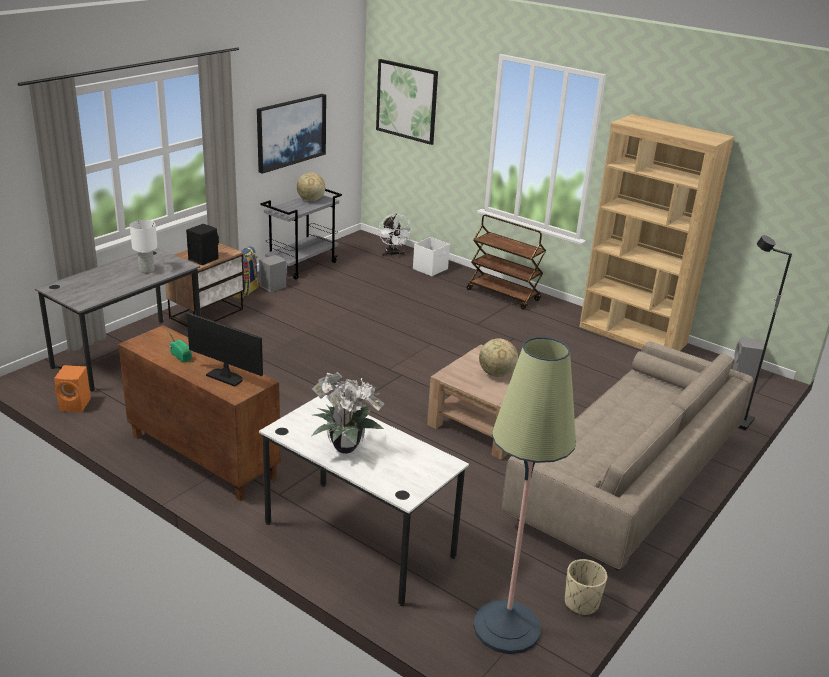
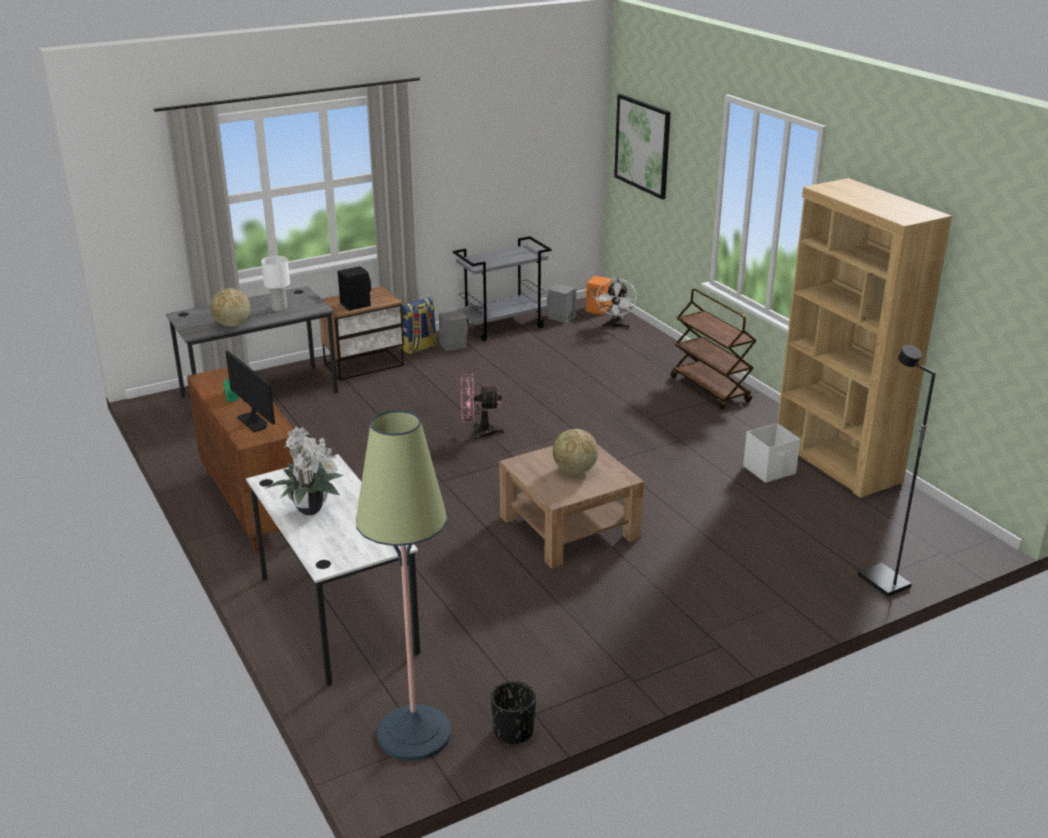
camera: 25 degrees right, 0 degrees up
(76, 404) = (178, 435): orange speaker -> orange speaker (599, 309)
(290, 132) = (497, 173): picture -> none
(310, 200) = (516, 253): globe -> globe (232, 325)
(353, 357) = (478, 433): none -> pink fan
(430, 269) = (646, 348): white storage box -> white storage box (770, 470)
(581, 603) = (513, 731): beige planter -> black planter
(626, 479) = (680, 619): beige sofa -> none
(744, 372) = (953, 529): grey speaker -> grey speaker (560, 318)

